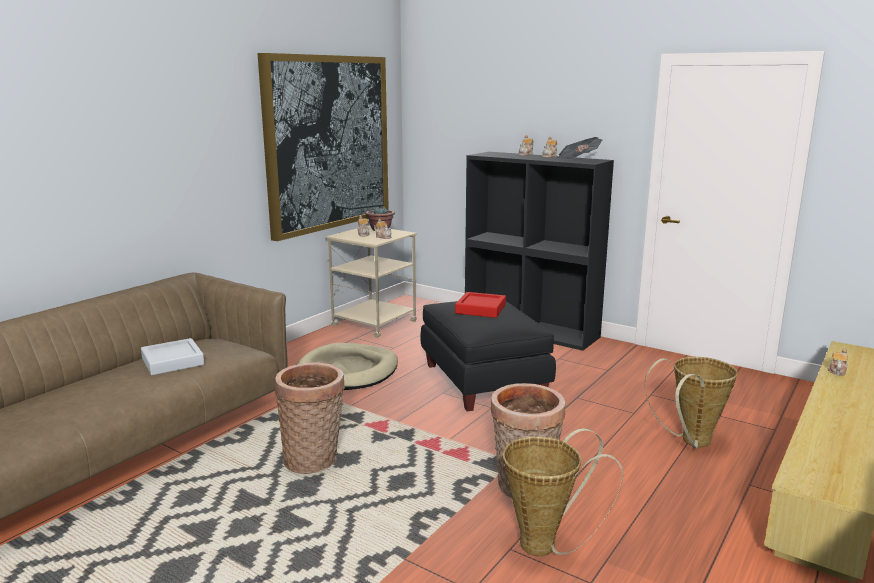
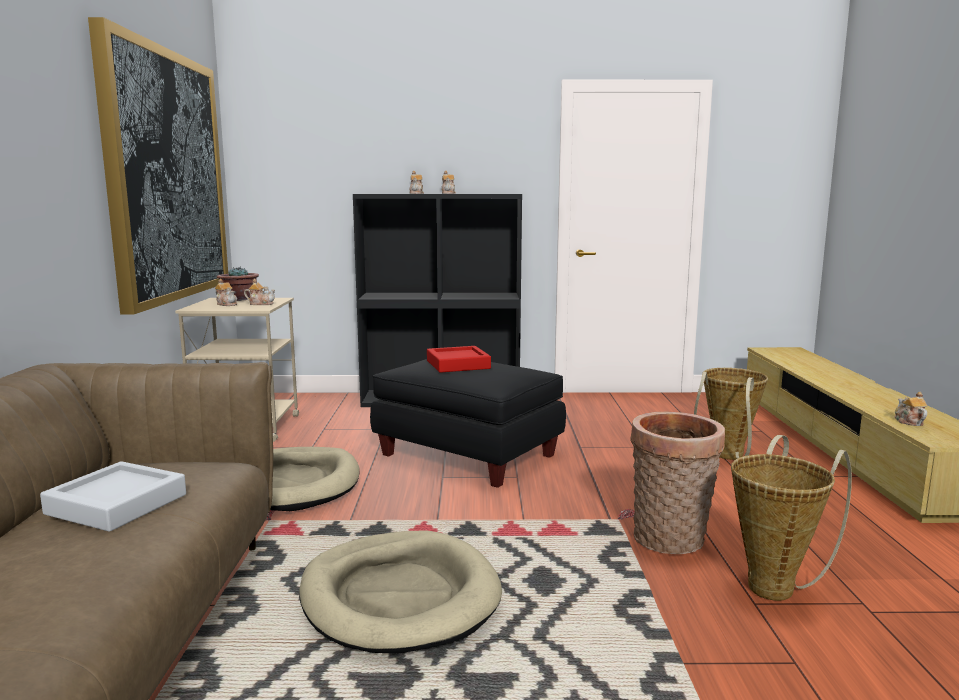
camera: 35 degrees left, 5 degrees down
(314, 460) = (399, 597): basket -> beige dog bed
(578, 161) = (493, 193): newspaper -> none
(837, 371) = (793, 364): teapot -> teapot (908, 422)

